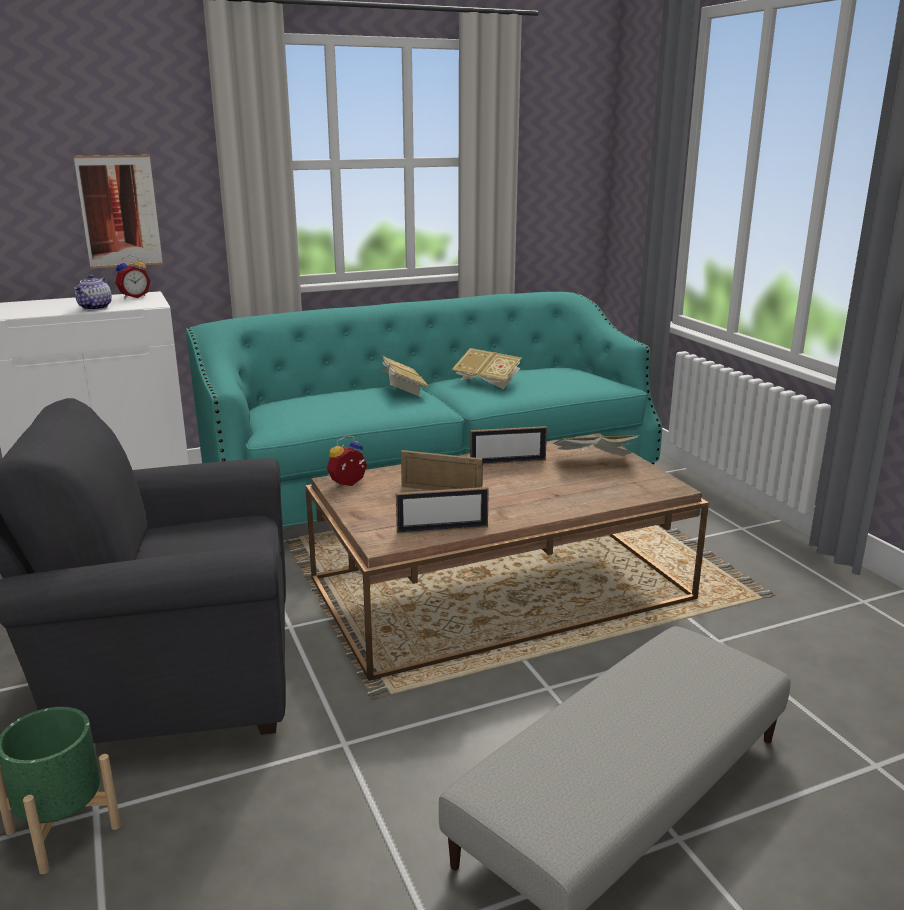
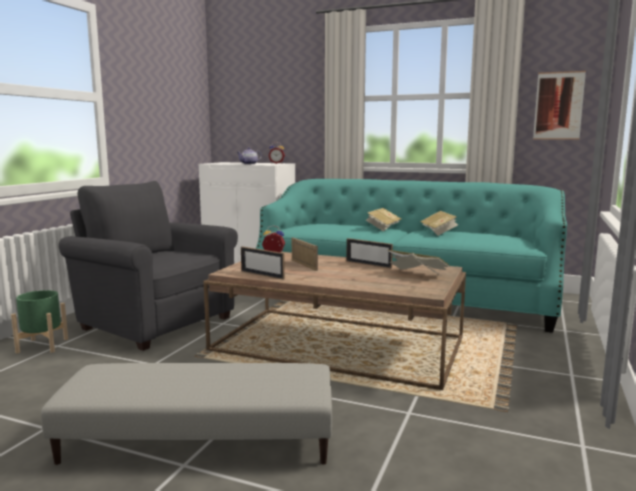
camera: 45 degrees right, 10 degrees down
(119, 211) = (282, 122): picture -> picture (558, 106)

